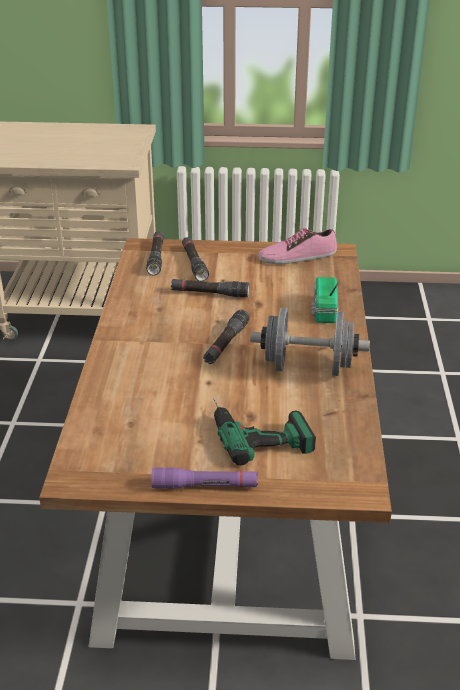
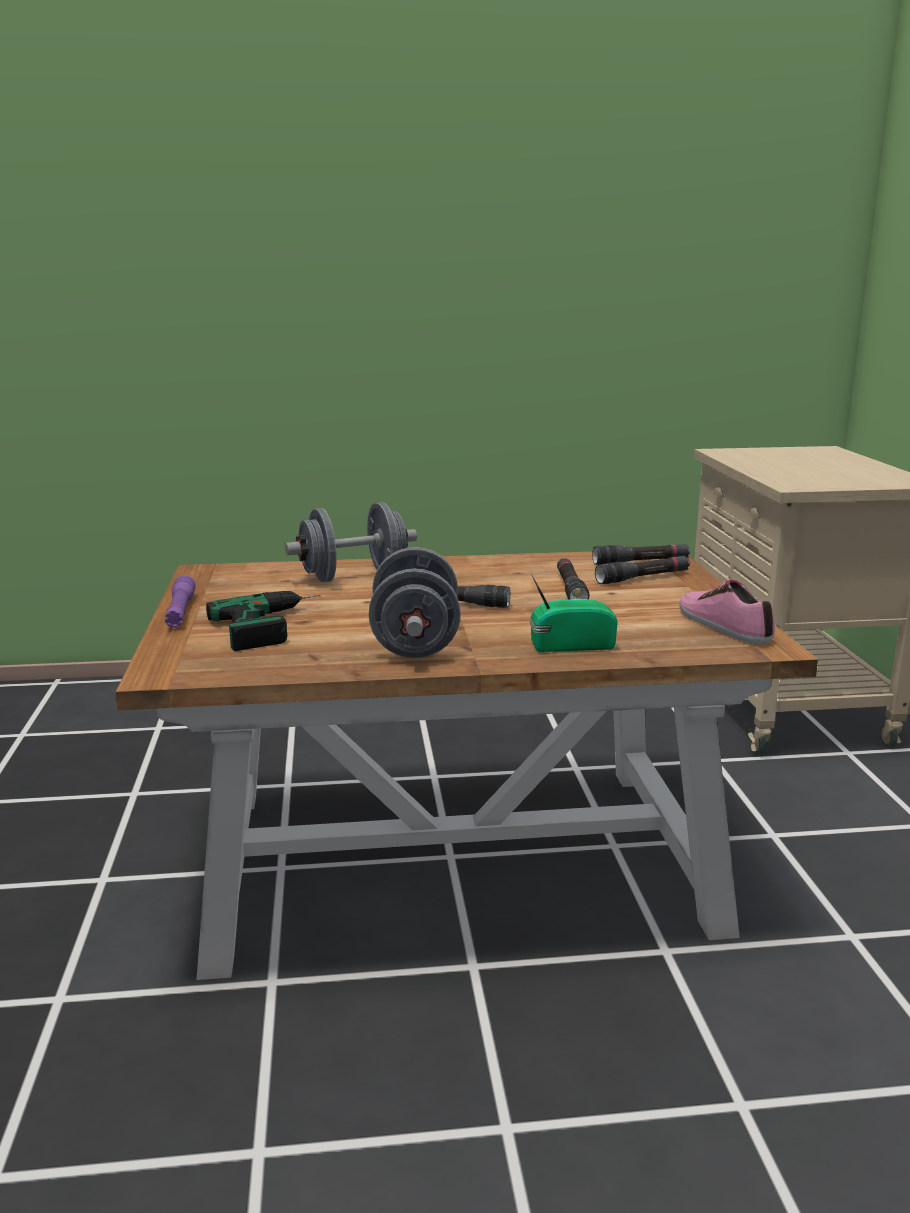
camera: 80 degrees right, 15 degrees down
(136, 386) = (353, 576): none -> grey dumbbell

